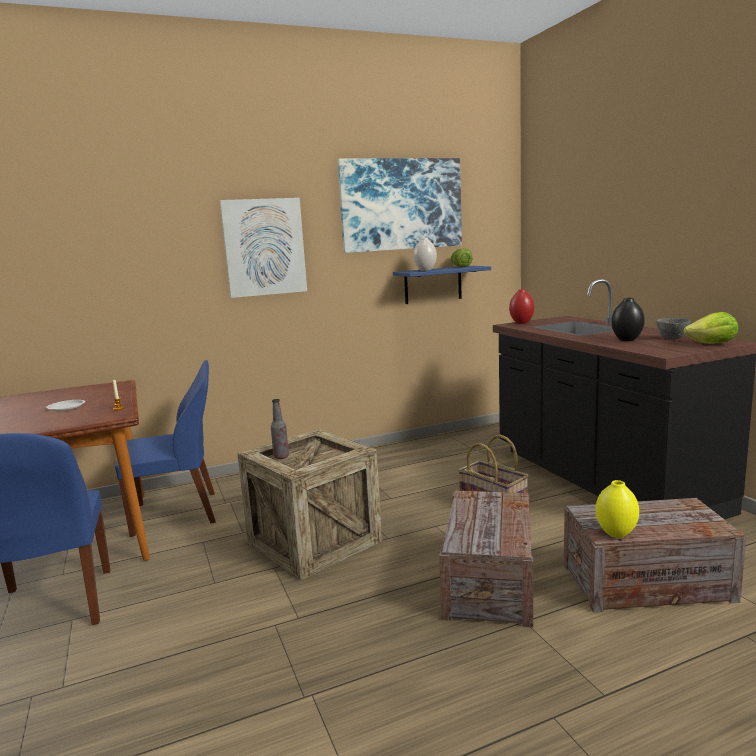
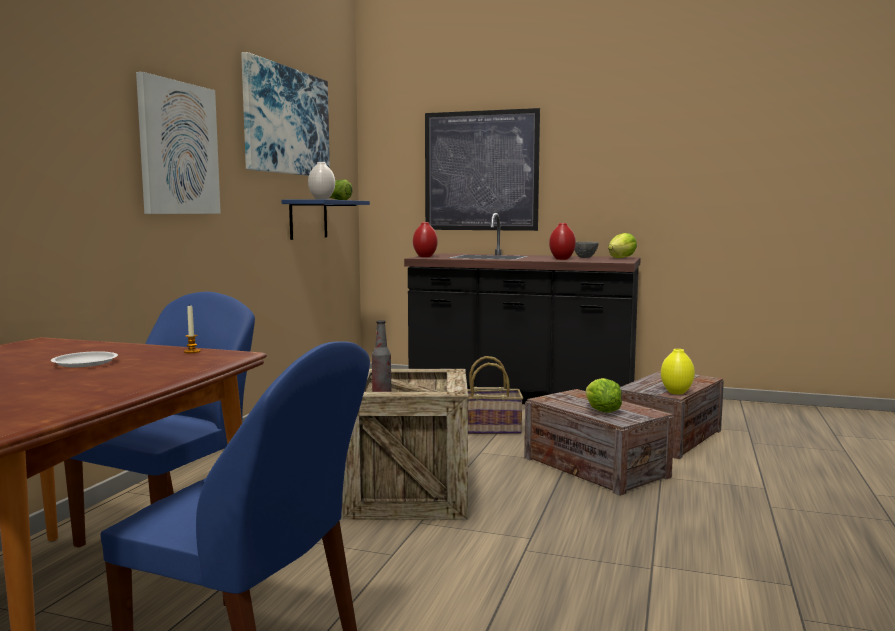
camera: 50 degrees left, 5 degrees down
(473, 527) = (601, 411): none -> lettuce
(607, 230) = (481, 171): none -> picture
(627, 340) = (562, 259): black vase -> red vase

